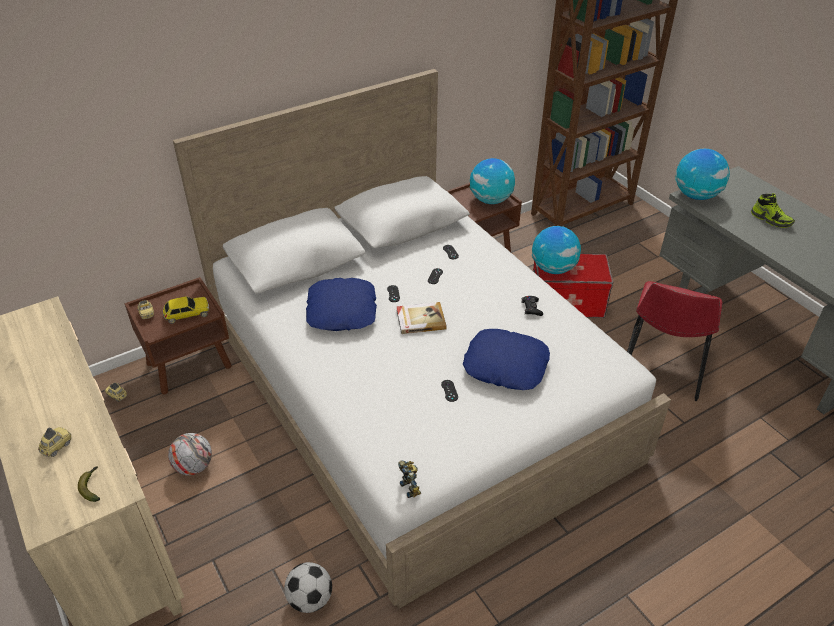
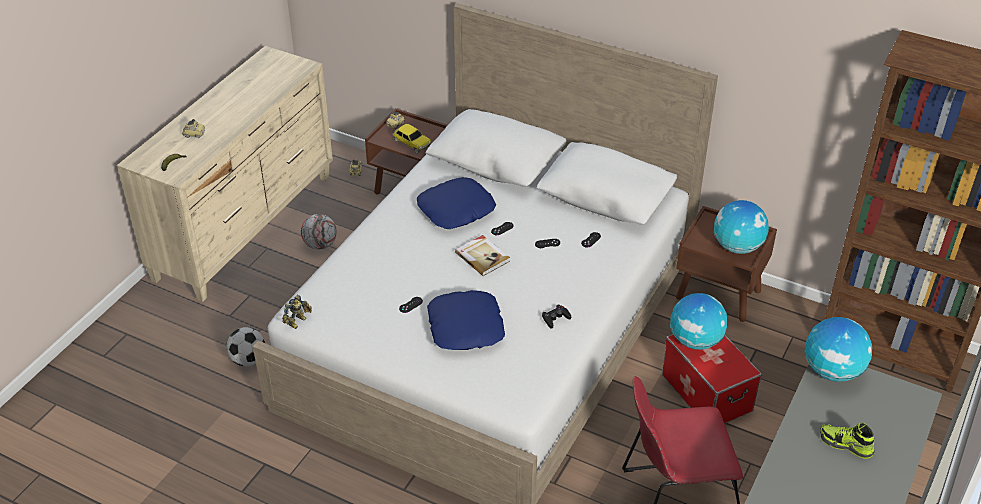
camera: 60 degrees right, 0 degrees up
(771, 219) = (845, 445): shoe -> shoe turned 105 degrees clockwise

